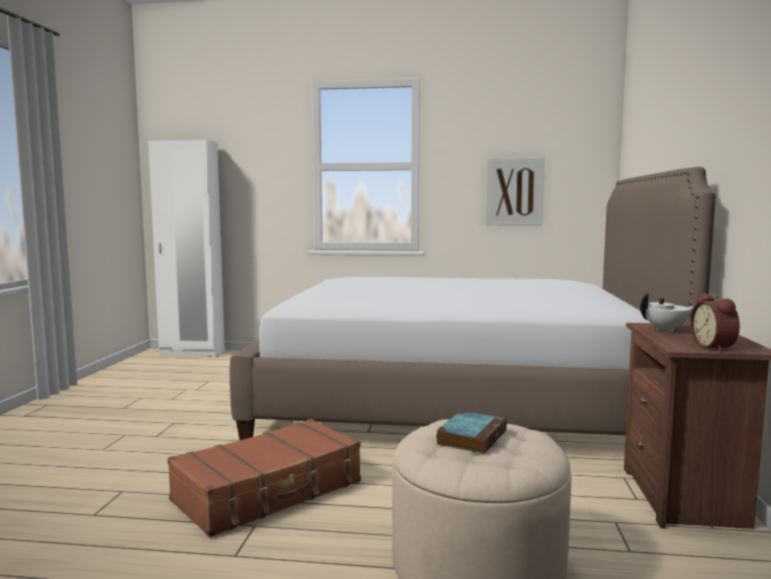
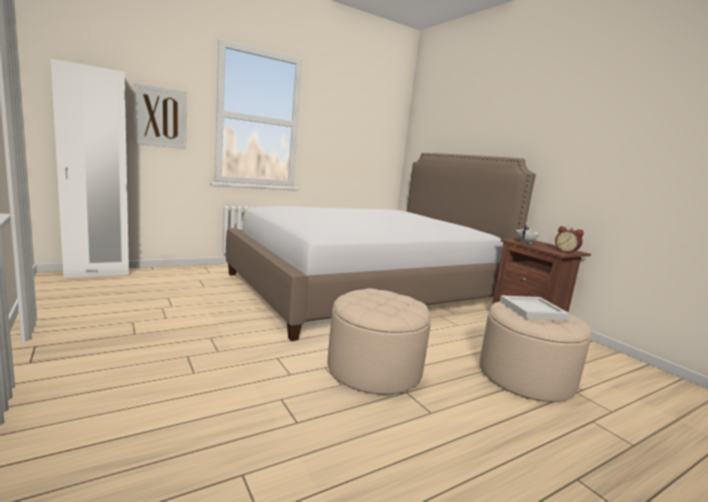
camera: 40 degrees left, 5 degrees up
(269, 491) = (374, 369): brown suitcase -> beige ottoman
(472, 437) = (531, 310): book -> white tray
(514, 192) = (353, 151): picture -> picture (161, 117)

